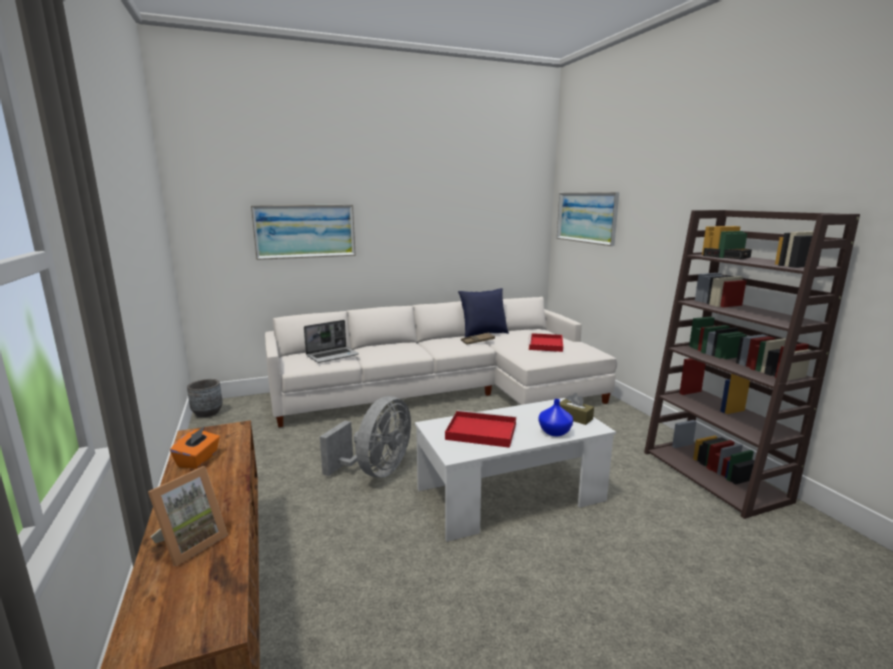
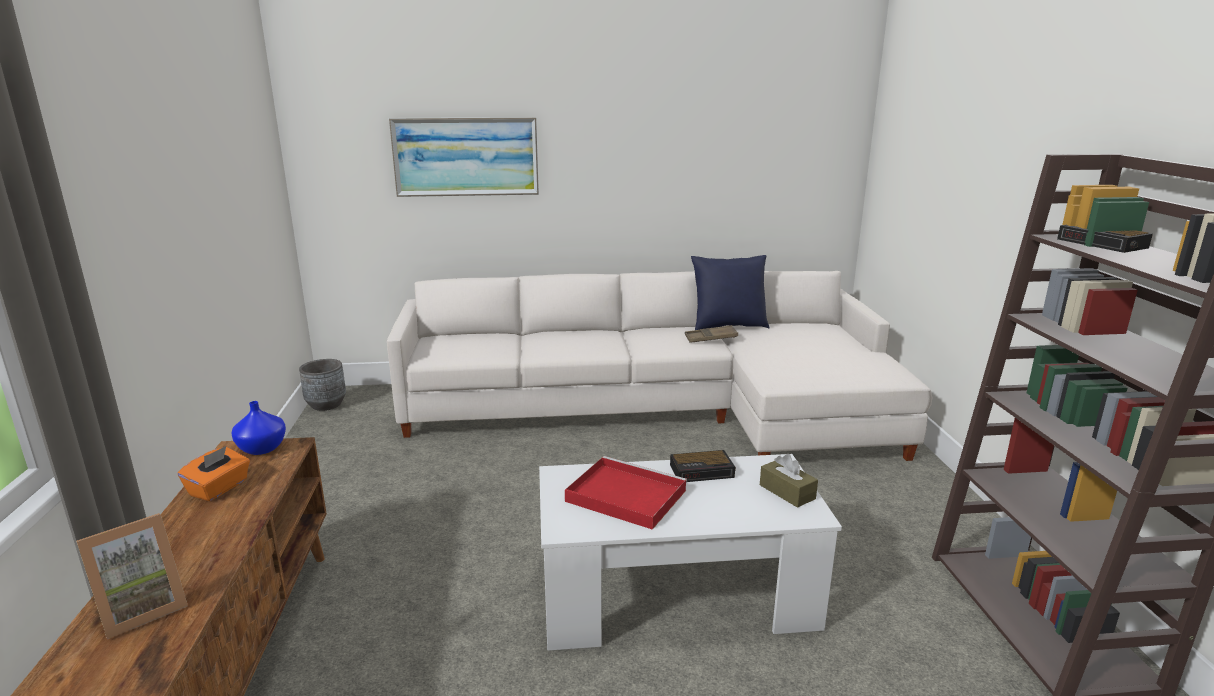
camera: 15 degrees right, 5 degrees up
(333, 355) = (486, 343): laptop -> none
(376, 471) = (501, 523): grey fan -> none
(519, 412) = (703, 471): none -> alarm clock
(546, 345) = (816, 355): red tray -> none
(555, 432) = (739, 514): blue vase -> blue vase (262, 449)
(586, 217) = (917, 144): picture -> none

